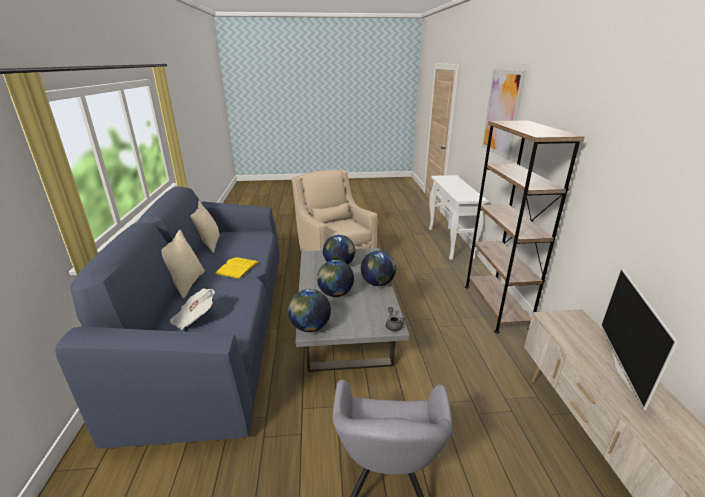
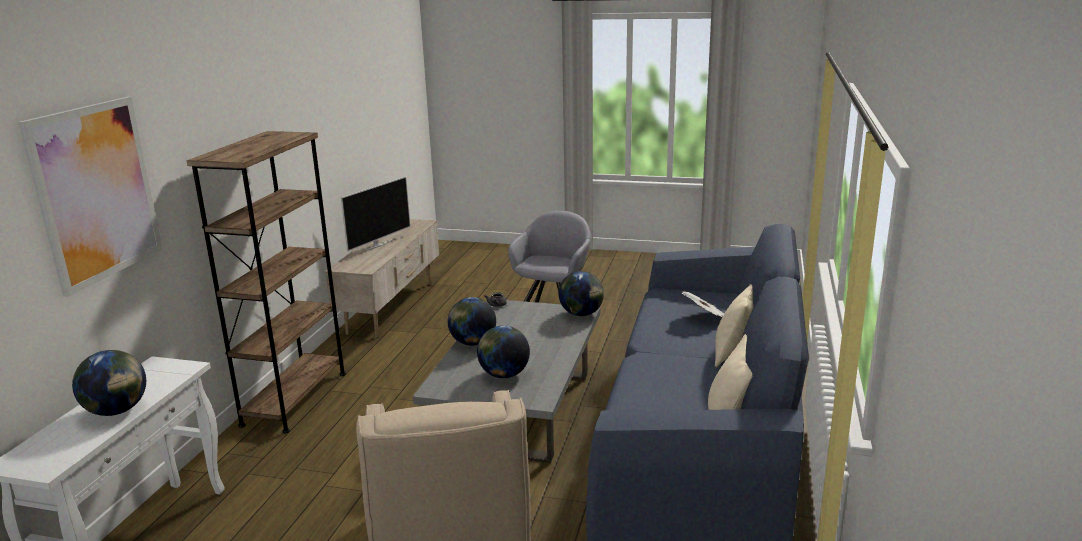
camera: 160 degrees left, 5 degrees down
(238, 268) = (664, 364): yellow book -> none
(335, 294) = (536, 339): globe -> globe (117, 411)

